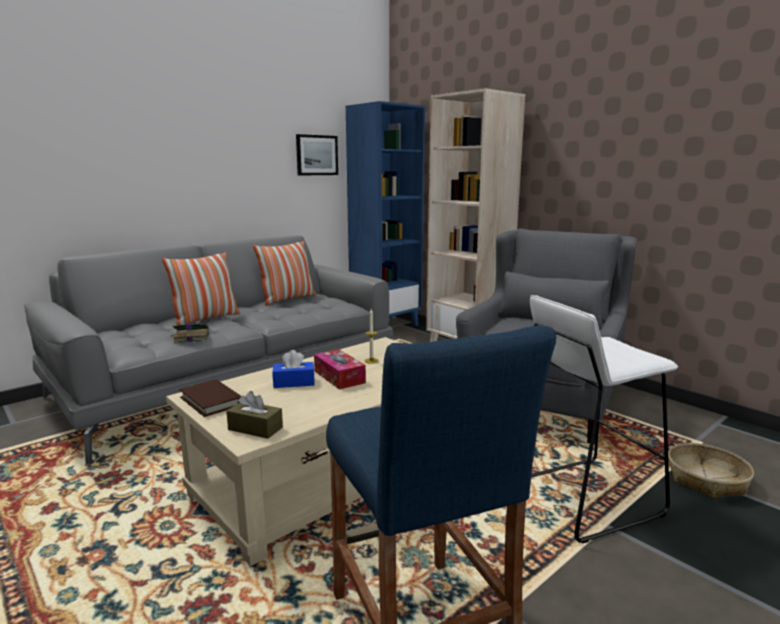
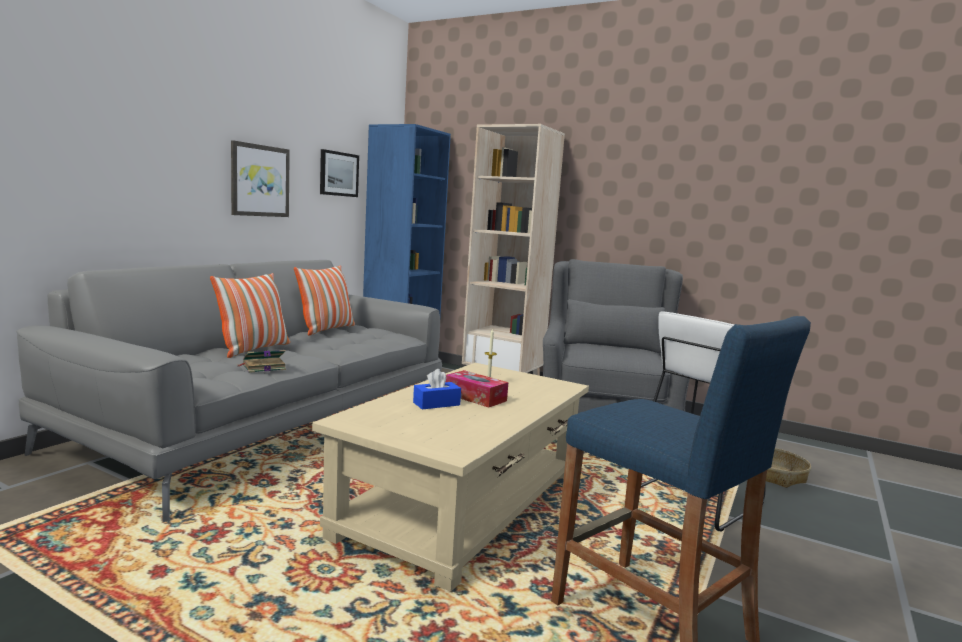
camera: 20 degrees left, 5 degrees down
(211, 401) = (371, 424): brown book -> none
(234, 169) = (259, 180): none -> picture
(255, 428) = (450, 443): brown tissue box -> none

